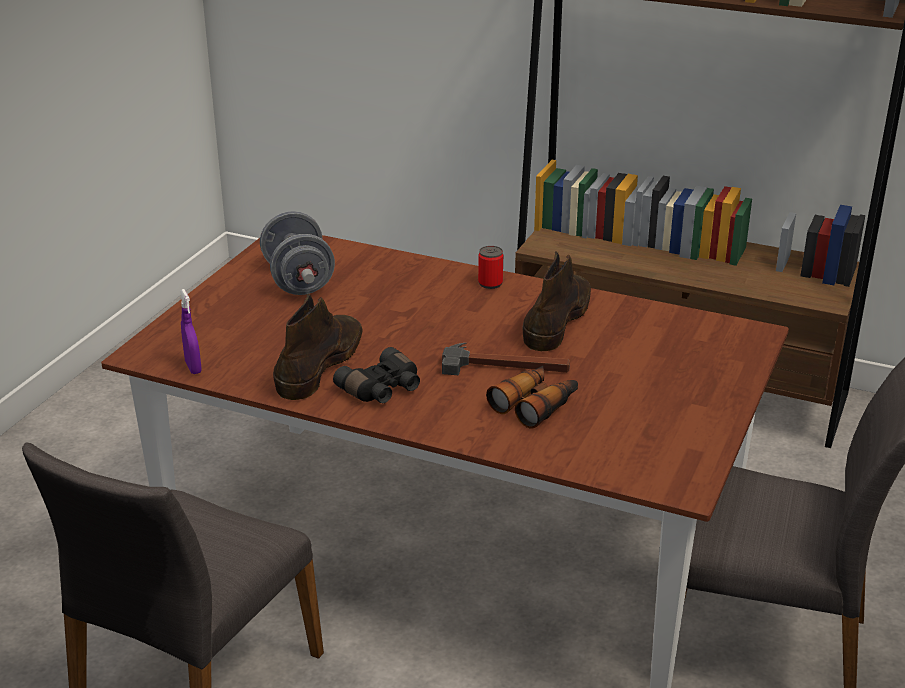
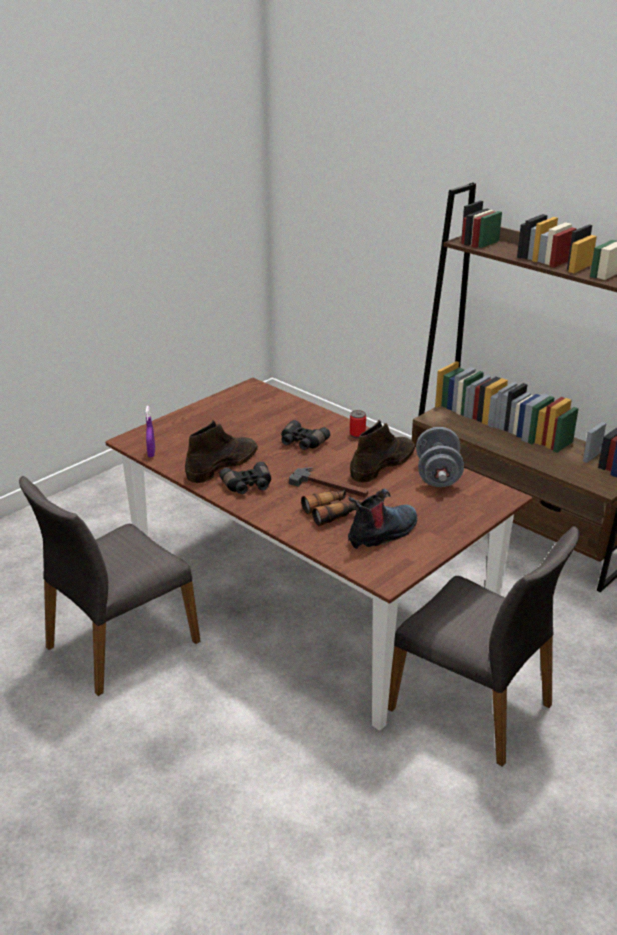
camera: 20 degrees right, 0 degrees up
(298, 280) = (243, 413): grey dumbbell -> grey dumbbell (438, 475)
(418, 309) = (302, 443): none -> black binoculars
(630, 420) = (383, 534): none -> boot

